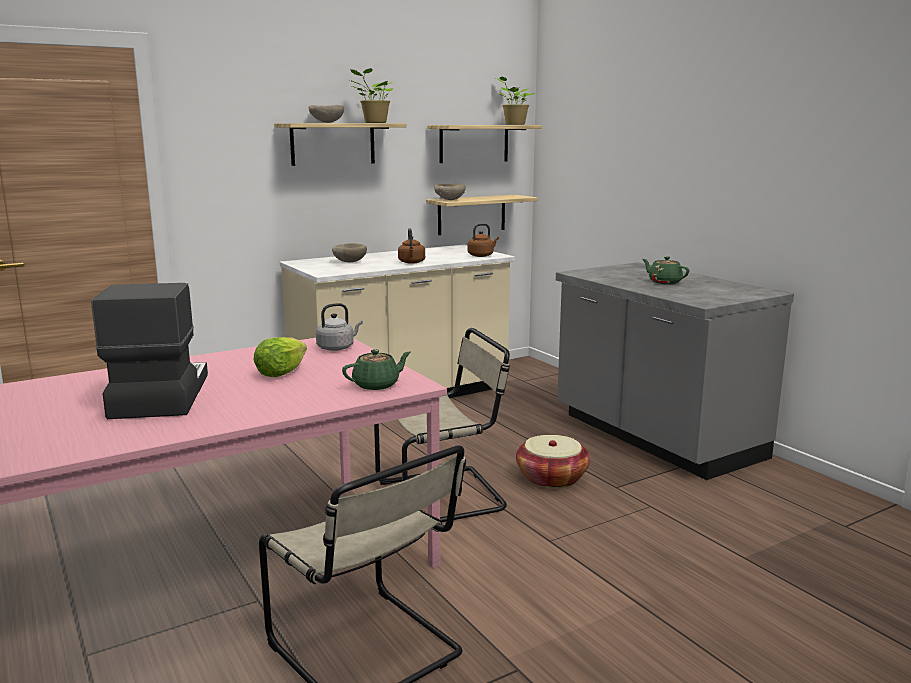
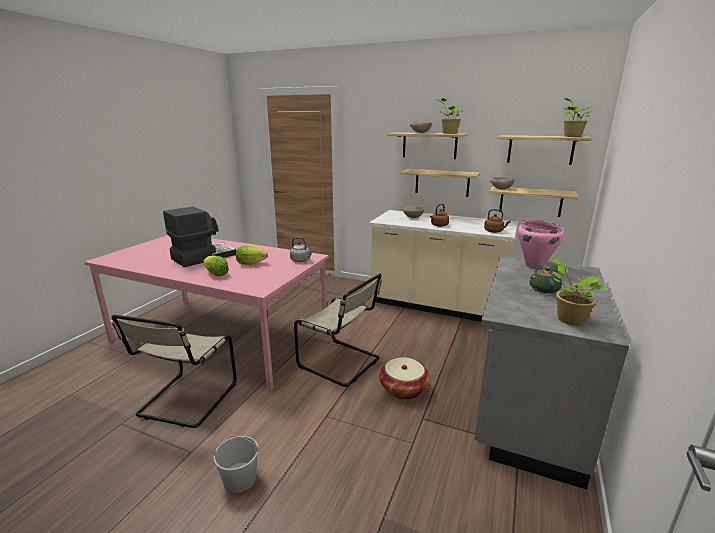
camera: 55 degrees right, 5 degrees up
(284, 399) = (216, 274): none -> lettuce
(358, 202) = (442, 182): none -> shelf
(377, 385) = (252, 283): green teapot -> none
(604, 271) = (534, 266): none -> pink cooking pot
(615, 636) = (239, 479): none -> white bucket
(735, 292) = (568, 319): none -> potted plant

